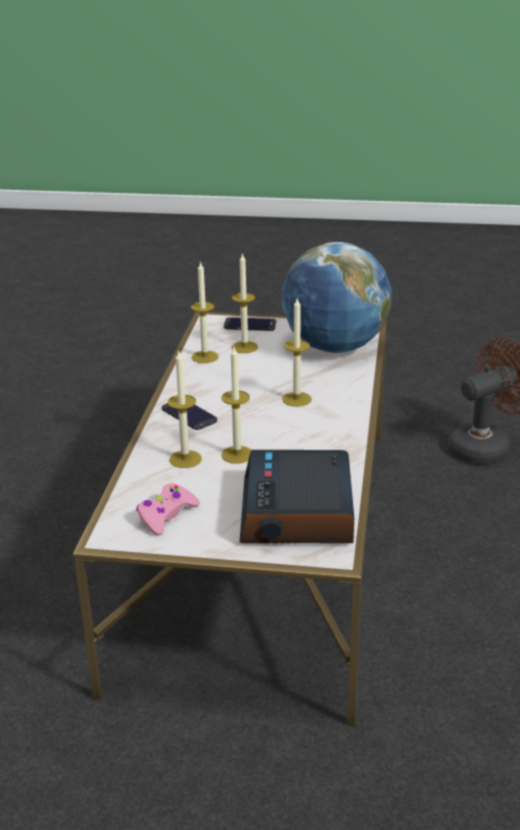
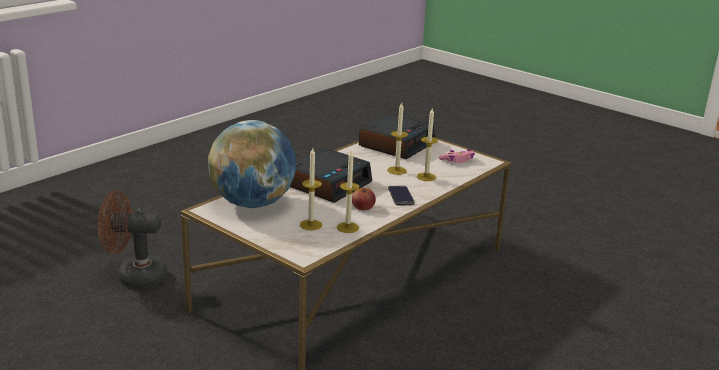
camera: 150 degrees left, 5 degrees down
(217, 384) = (363, 207): none -> apple
(250, 325) = (281, 241): phone -> none
(296, 399) = (327, 183): candle -> alarm clock

